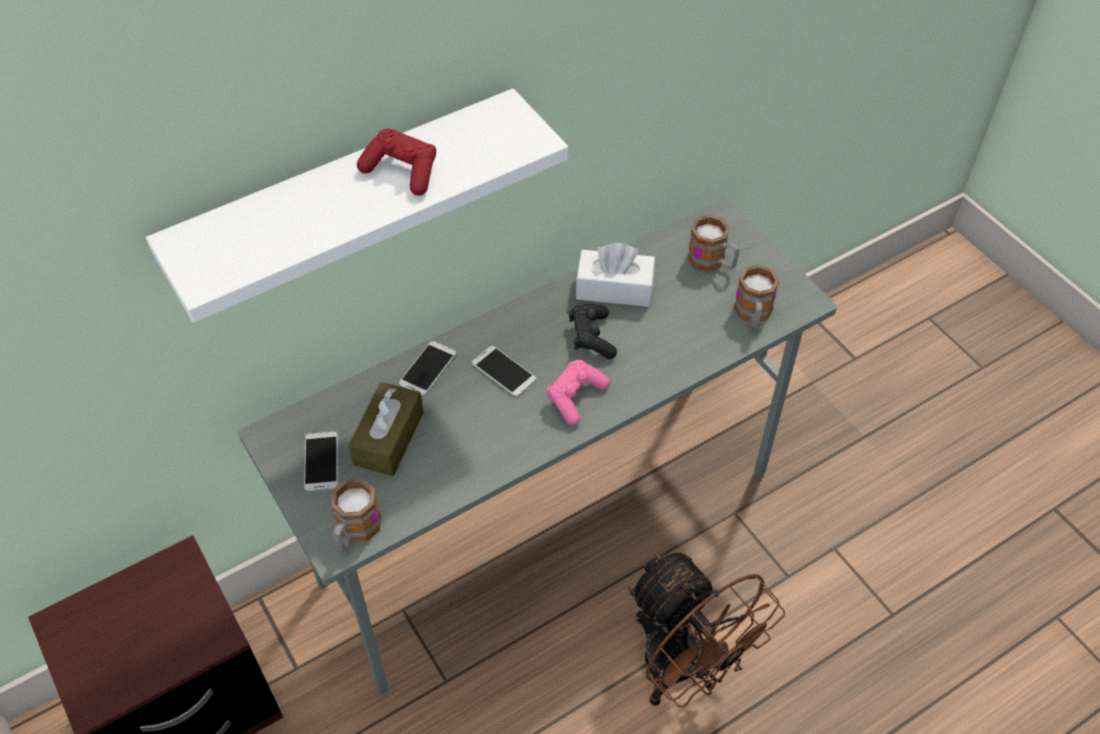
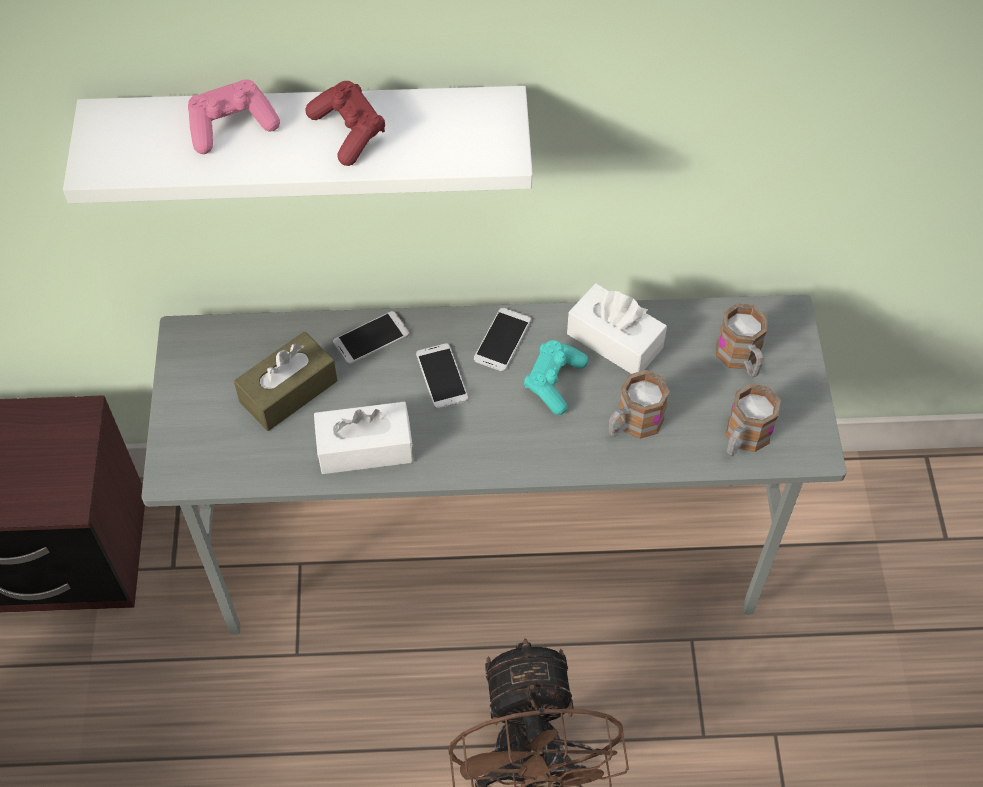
camera: 30 degrees right, 5 degrees up
(321, 461) = (214, 384): phone -> phone (502, 340)
(355, 531) = (199, 468): mug -> mug (632, 424)
(481, 451) = (365, 448): none -> white tissue box
(575, 397) = (493, 438): pink game controller -> pink game controller (231, 126)
(591, 337) = (554, 382): black game controller -> turquoise game controller

